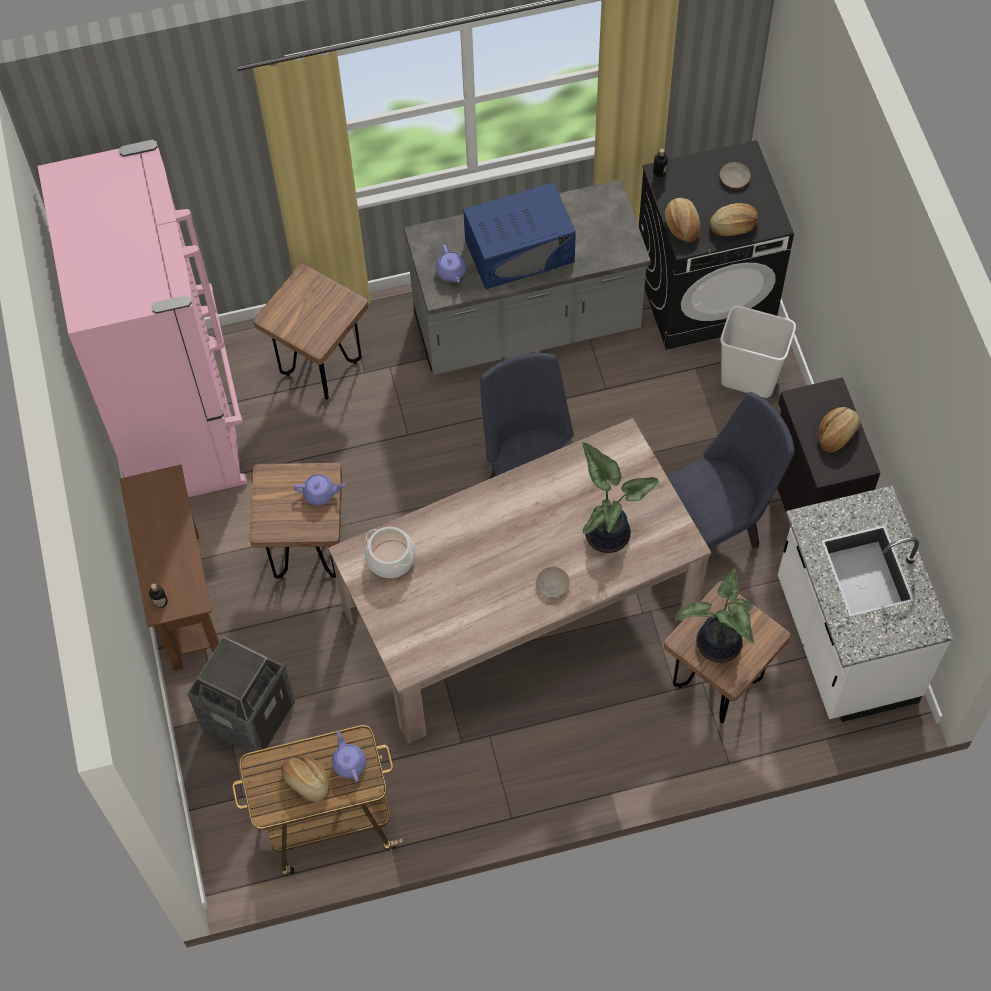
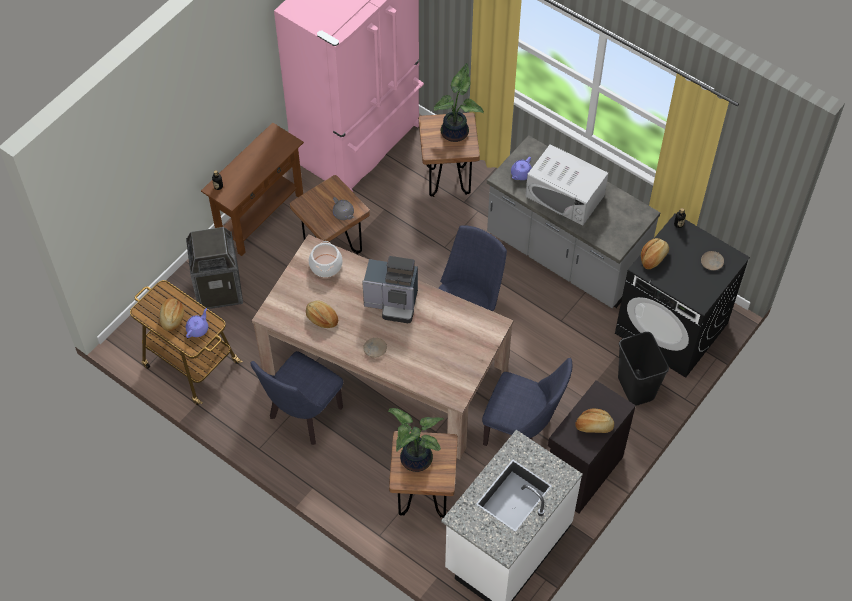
camera: 50 degrees right, 5 degrees down
(320, 493) = (343, 214): purple teapot -> grey teapot
(504, 523) = (393, 302): none -> coffee machine
(509, 741) = (302, 417): none -> blue chair
(520, 251) = (565, 196): blue microwave -> white microwave
(608, 532) = (430, 354): potted plant -> potted plant (456, 132)
(733, 226) = (678, 282): bread -> bread (321, 318)
(750, 378) = (636, 388): white trash can -> black trash can

